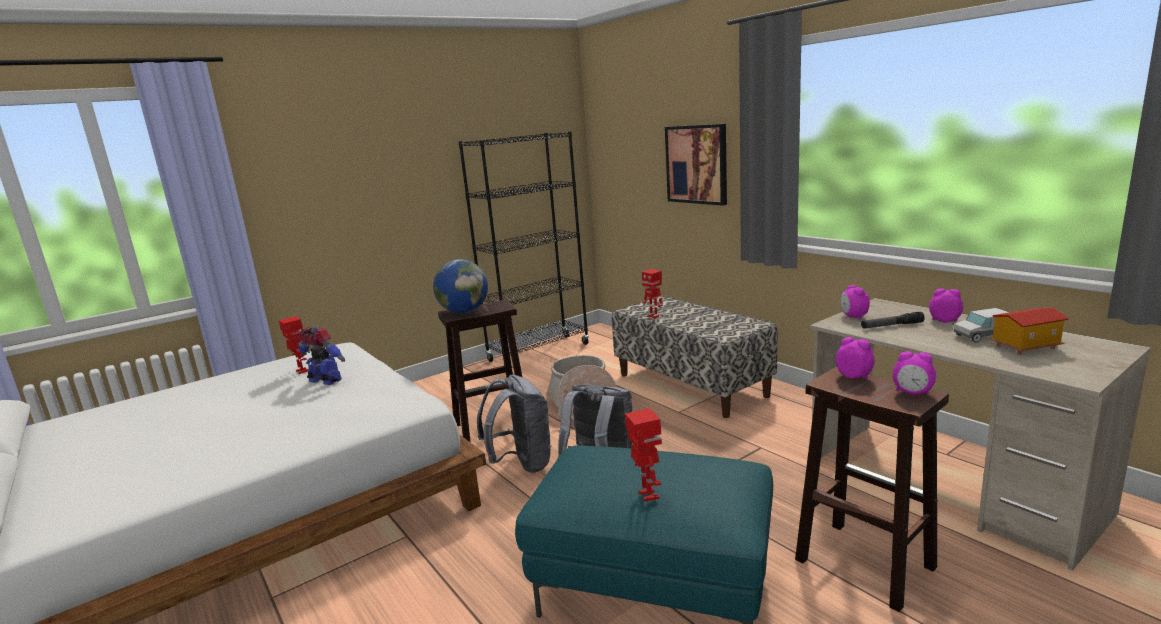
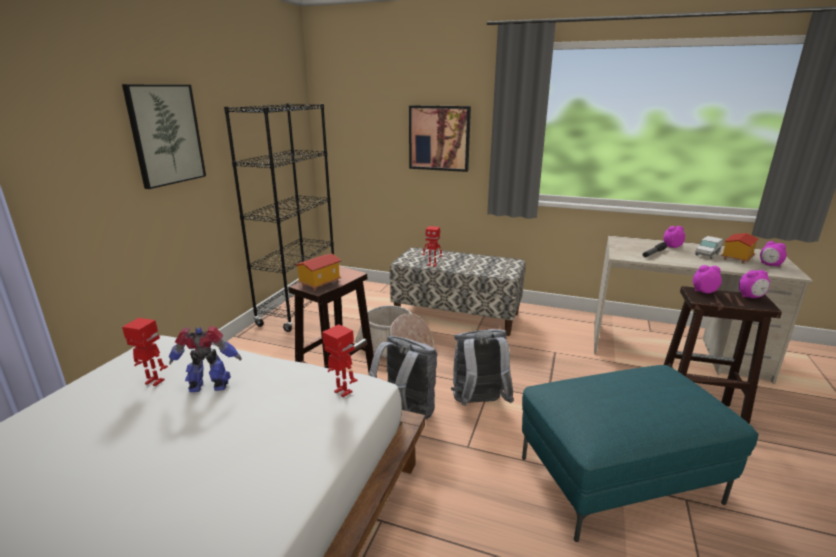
camera: 35 degrees left, 5 degrees up
(394, 169) = (165, 135): none -> picture
(464, 311) = (319, 283): globe -> toy house
(647, 495) = (663, 412): toy robot -> toy robot (342, 392)
(853, 317) = (622, 250): alarm clock -> alarm clock (770, 265)

